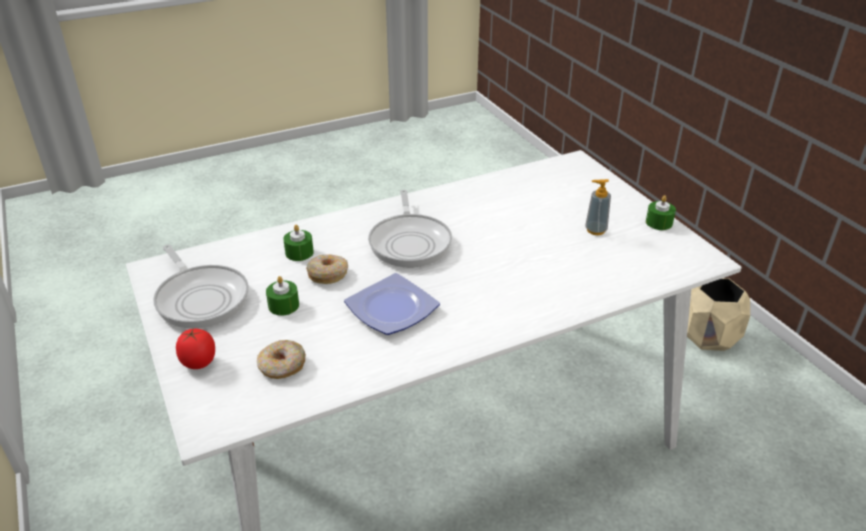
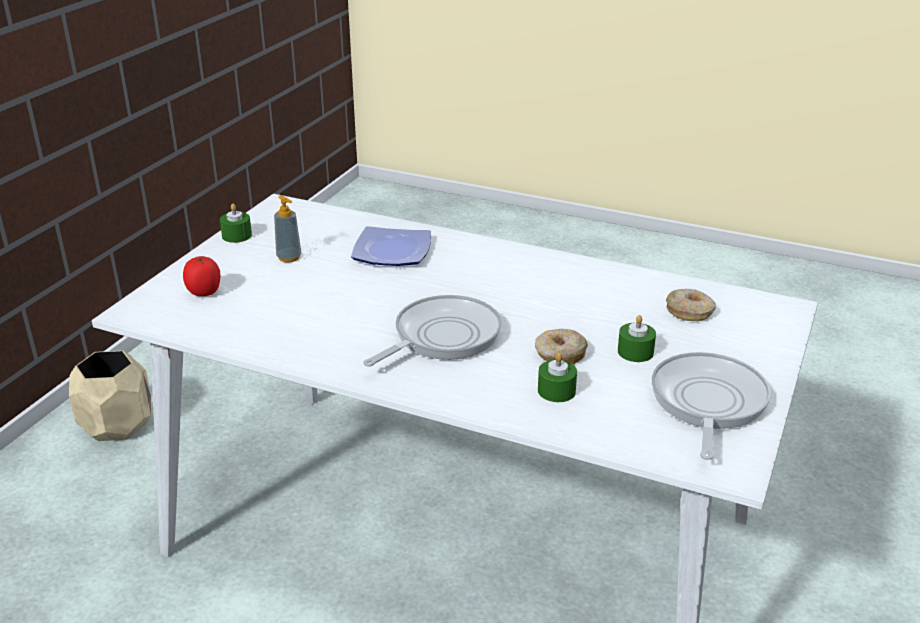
camera: 130 degrees left, 5 degrees down
(199, 363) = (757, 348): tomato -> tomato (204, 292)
(392, 308) = (549, 300): plate -> plate (390, 252)

